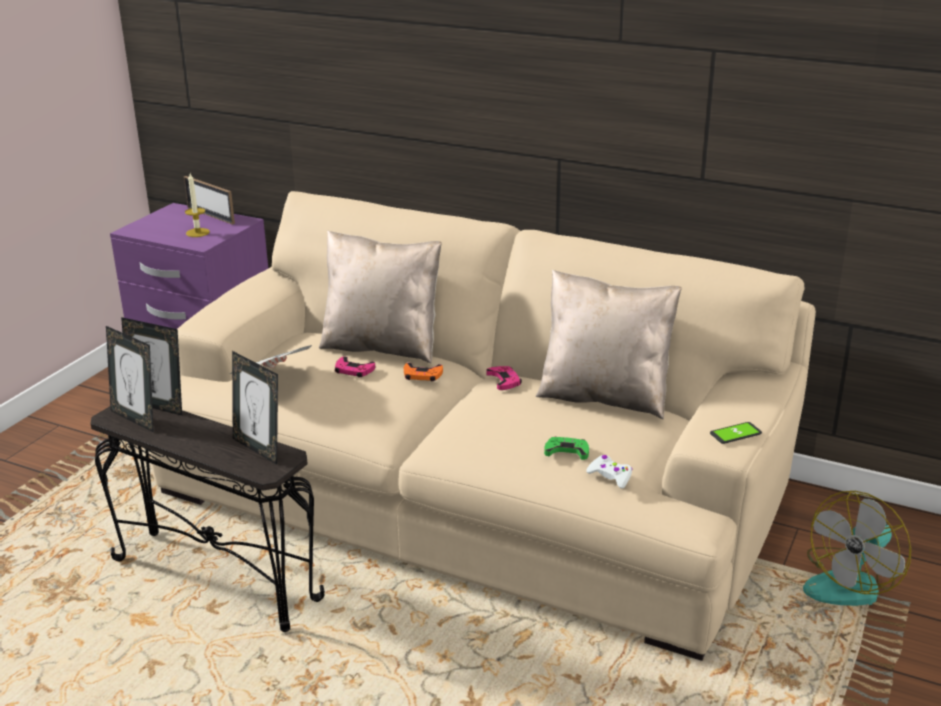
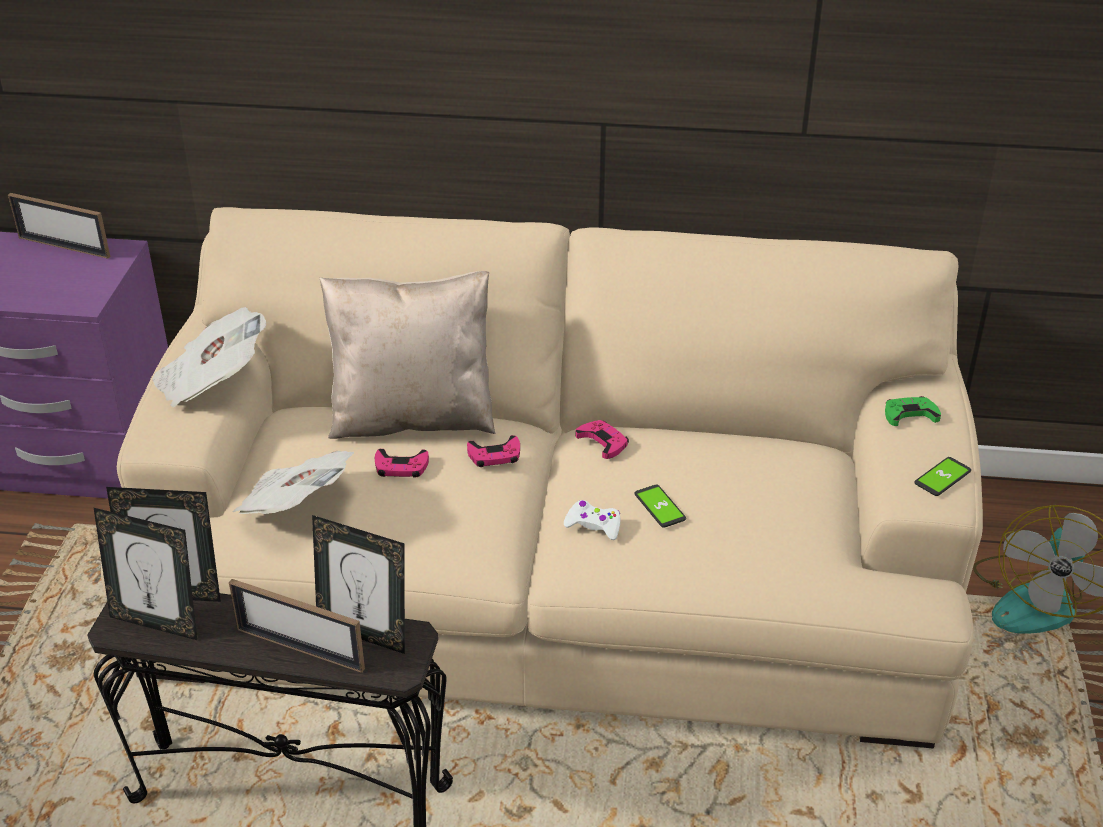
camera: 20 degrees left, 10 degrees up
(197, 232) = (65, 282): candle -> none
(212, 449) = (300, 649): none -> picture frame
(256, 300) = (211, 382): none -> newspaper
(422, 375) = (494, 455): orange game controller -> pink game controller
(517, 423) = (659, 507): none -> phone
(567, 451) = (742, 537): green game controller -> green game controller (909, 415)
(604, 397) = (738, 441): beige pillow -> none
(610, 476) = (811, 562): white game controller -> white game controller (593, 525)

